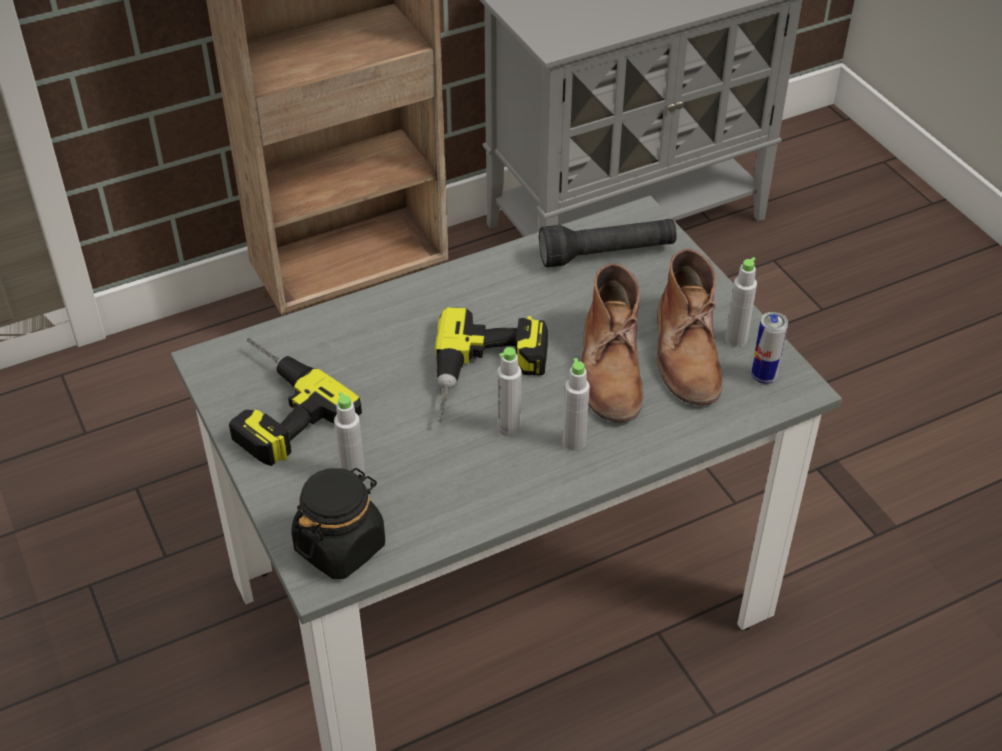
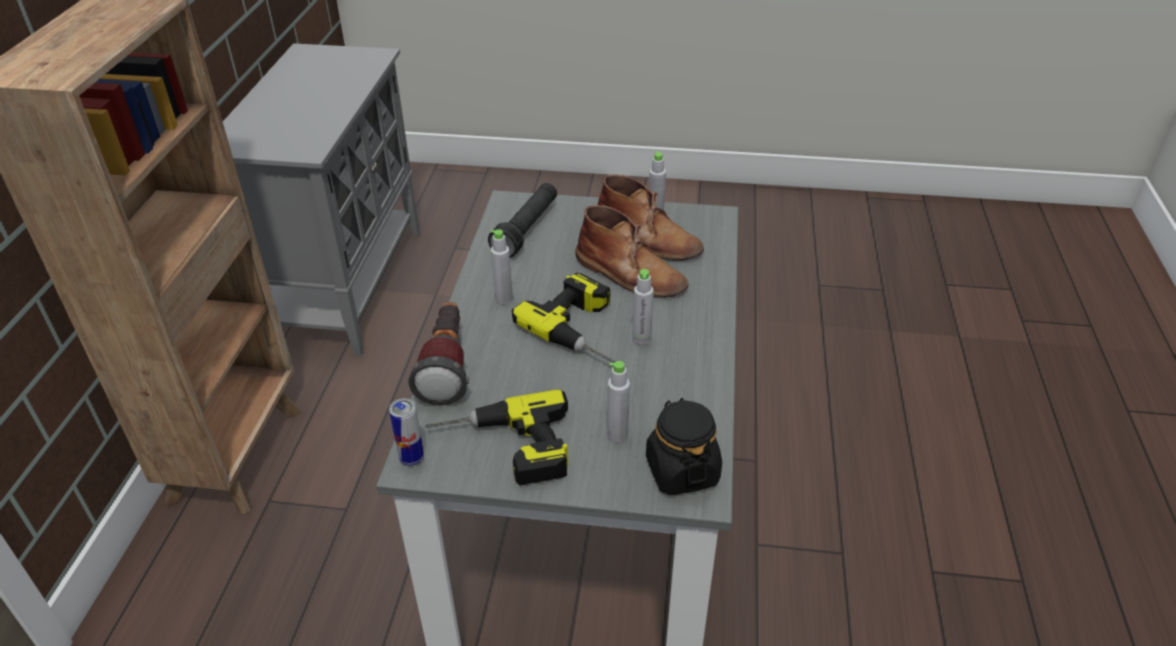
camera: 55 degrees left, 5 degrees down
(347, 313) = (447, 367): none -> flashlight
(574, 442) = (681, 318): grey bottle -> grey bottle (504, 299)
(763, 377) = (696, 223): can -> can (412, 458)

